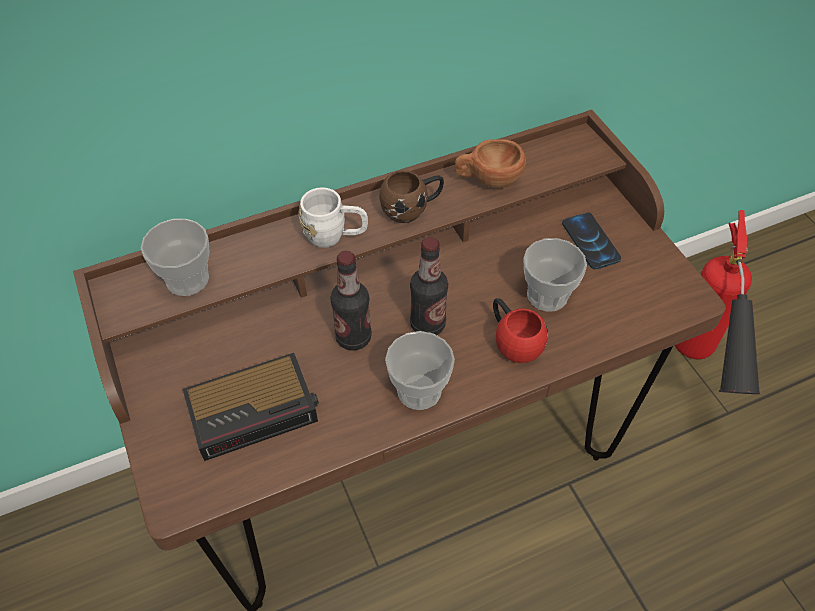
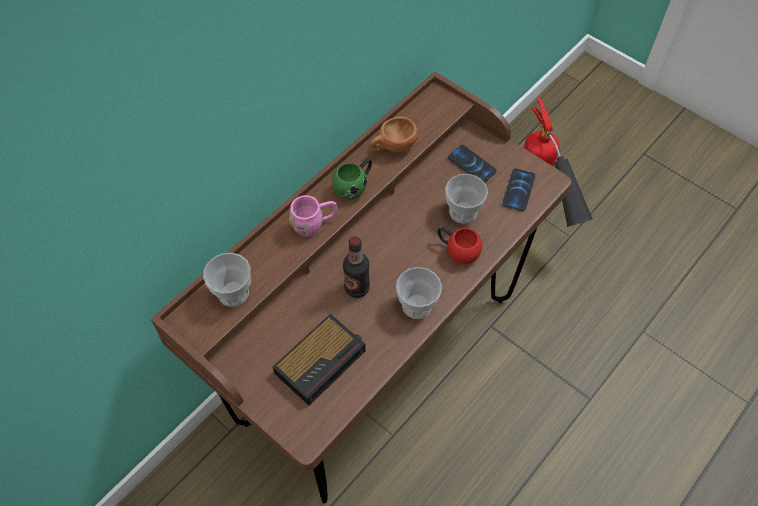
camera: 25 degrees left, 5 degrees up
(335, 236) = (314, 224): white mug -> pink mug
(412, 208) = (354, 186): brown mug -> green mug
(427, 324) = (399, 261): bottle -> none
(640, 295) = (518, 190): none -> phone

